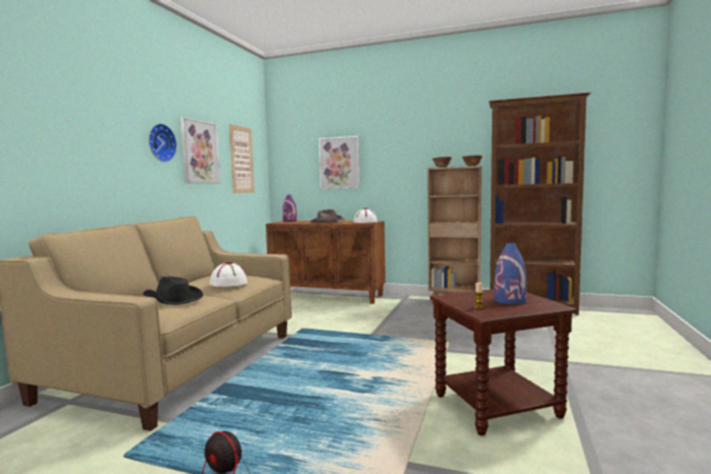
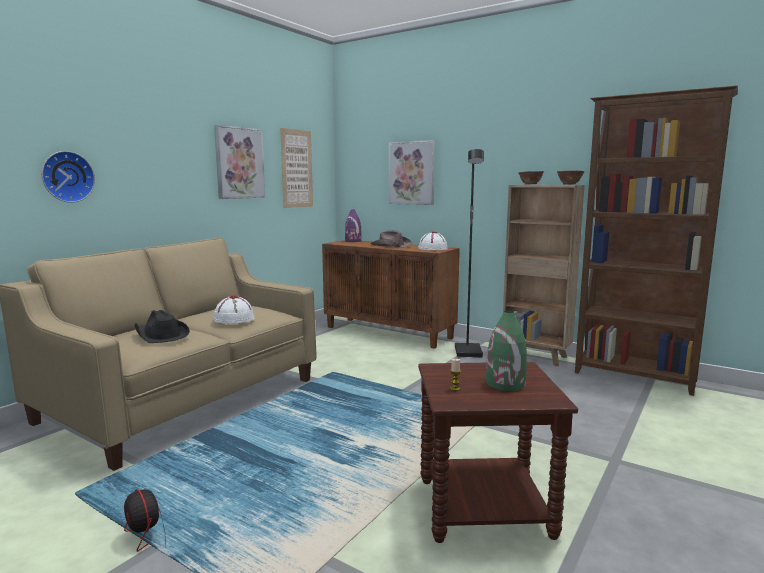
camera: 15 degrees right, 5 degrees up
(160, 143) = (188, 155): wall clock -> wall clock (67, 177)
(402, 304) = (469, 352): none -> black floor lamp
(510, 300) = (505, 383): blue vase -> green vase

